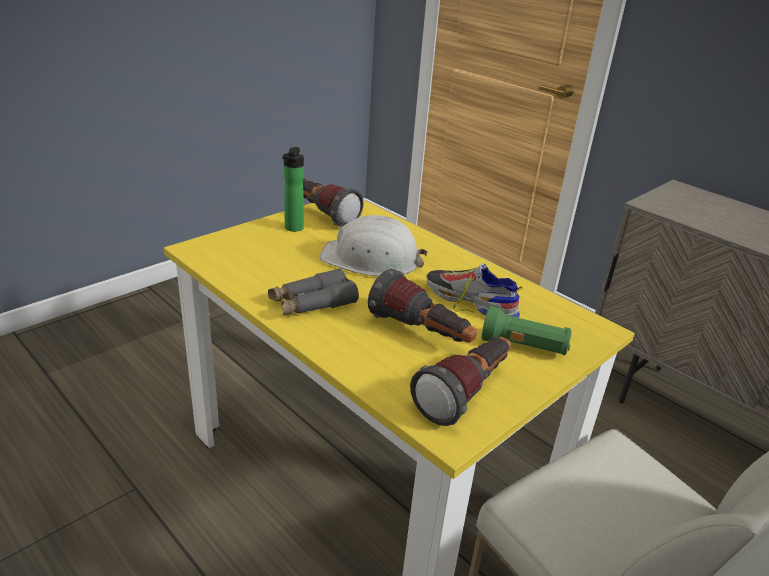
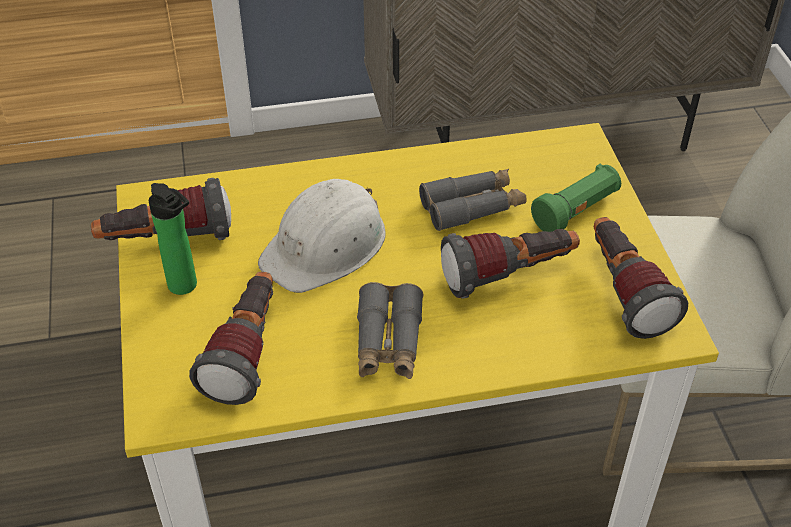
camera: 55 degrees left, 15 degrees up
(261, 260) = (247, 352): none -> flashlight
(470, 301) = (472, 206): shoe -> grey binoculars

